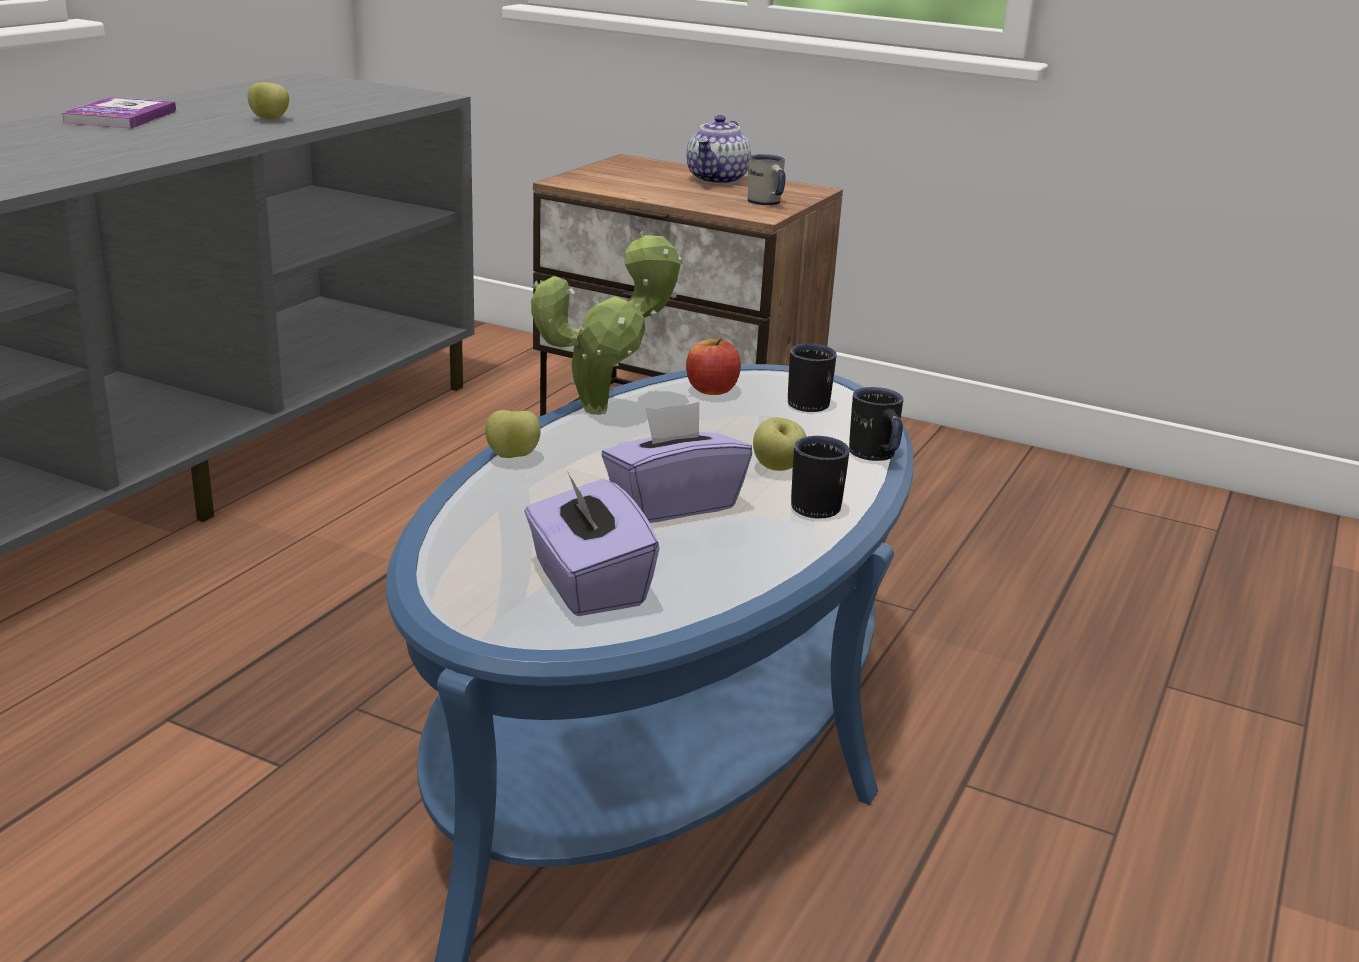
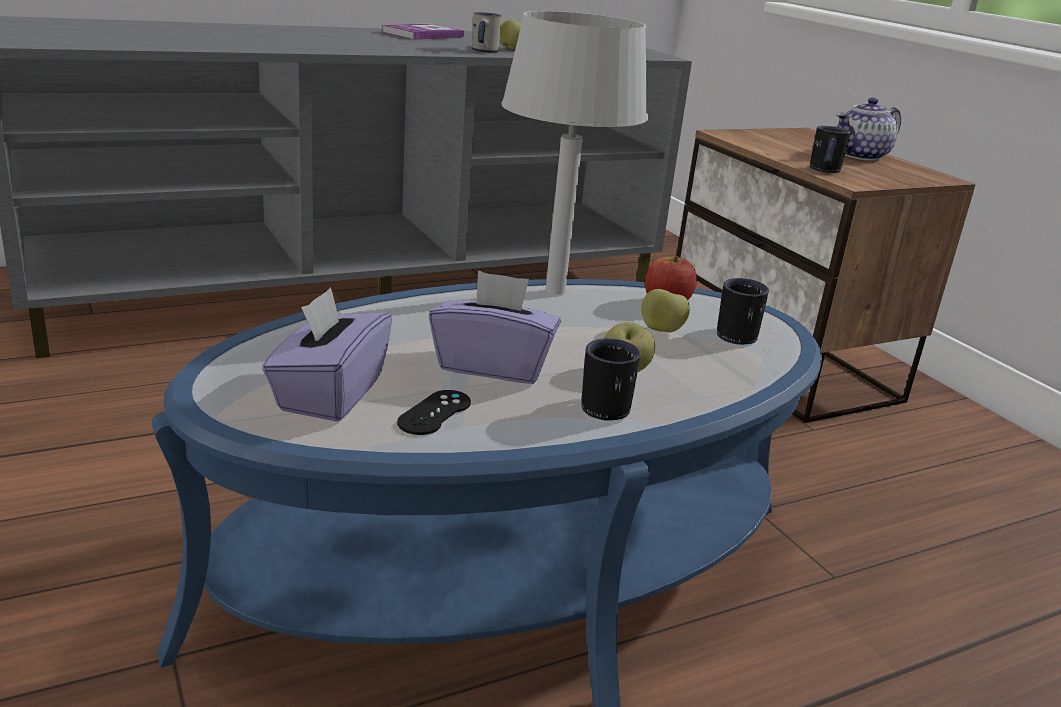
camera: 35 degrees right, 0 degrees up
(513, 457) = (432, 298): apple -> apple (661, 331)
(604, 409) = (556, 290): potted plant -> grey table lamp
(699, 565) = (434, 413): none -> black game controller
(766, 203) = (874, 177): white mug -> white mug (483, 51)
(875, 456) = (730, 391): black mug -> black mug (824, 171)

